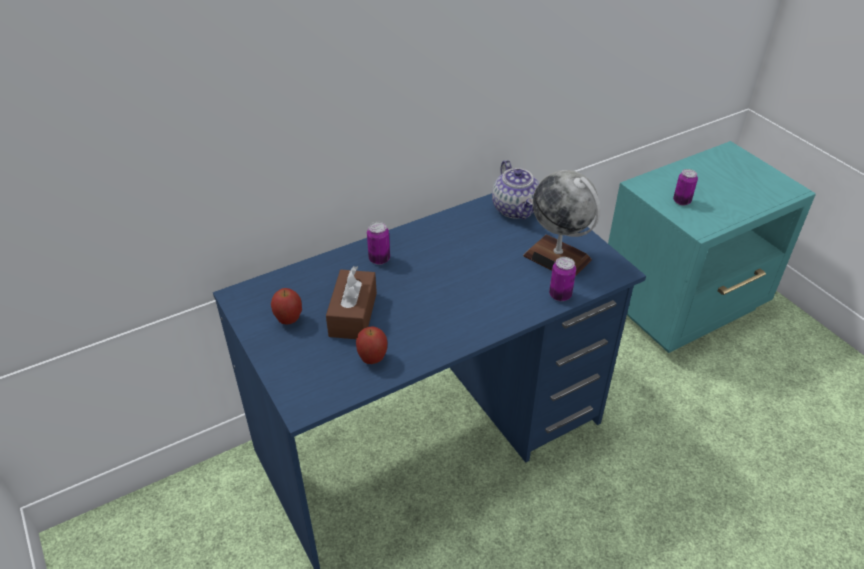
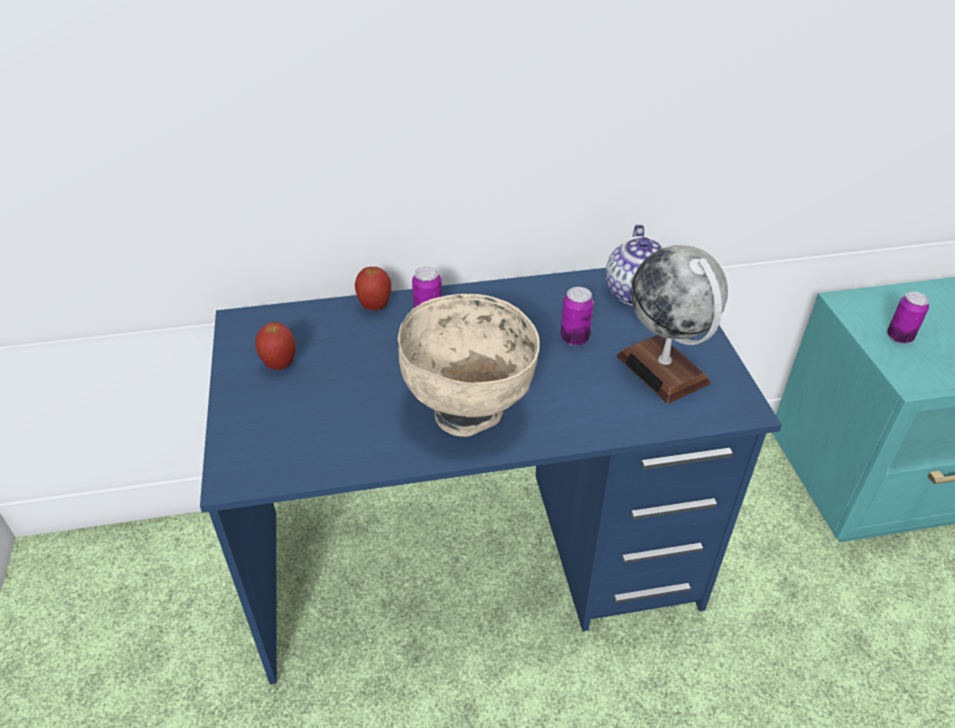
camera: 20 degrees right, 0 degrees up
(353, 314) = (358, 377): brown tissue box -> none
(372, 359) = (350, 440): apple -> apple (375, 307)
(444, 318) = (469, 412): none -> beige bowl
(560, 295) = (641, 421): can -> can (574, 338)

